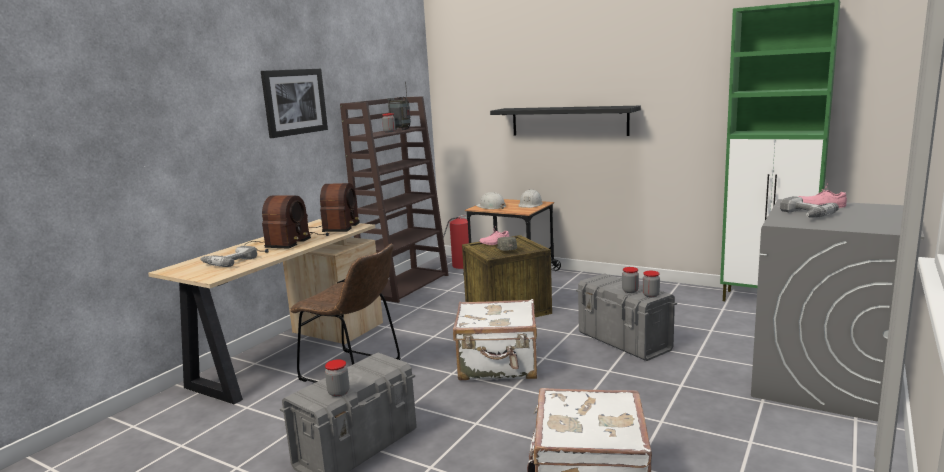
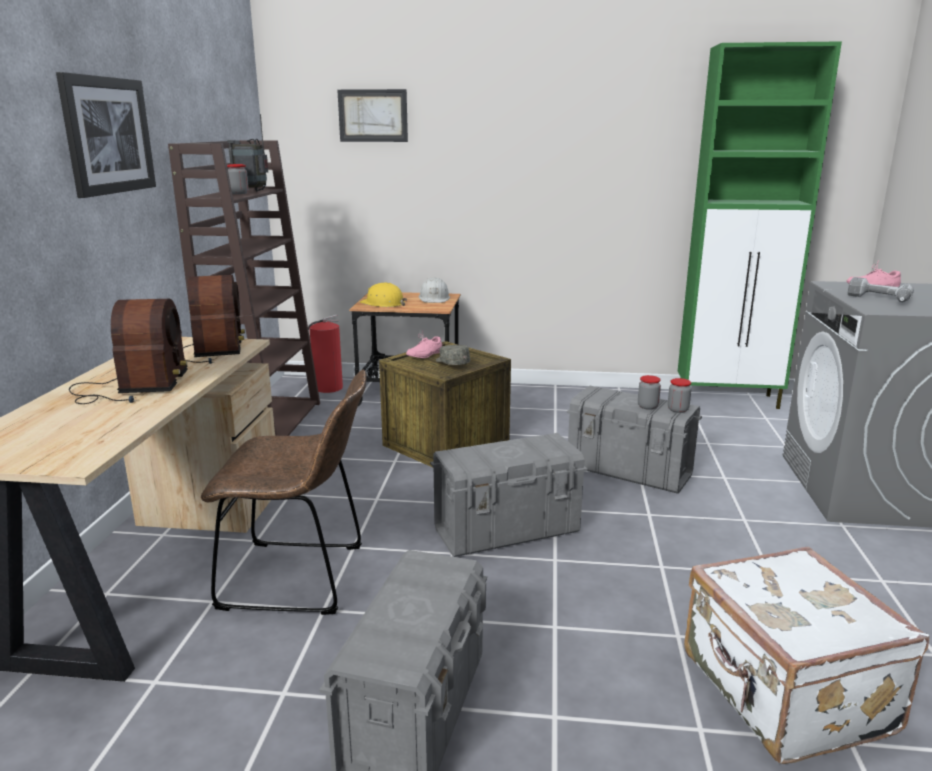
camera: 25 degrees left, 5 degrees up
(229, 261) = (74, 426): power drill -> none
(338, 392) = (421, 638): jar -> none
(491, 207) = (383, 303): white hard hat -> yellow hard hat
(496, 75) = (373, 115): none -> picture
(498, 366) = (507, 531): white suitcase -> grey storage box
(568, 121) = (481, 184): black shelf -> none

